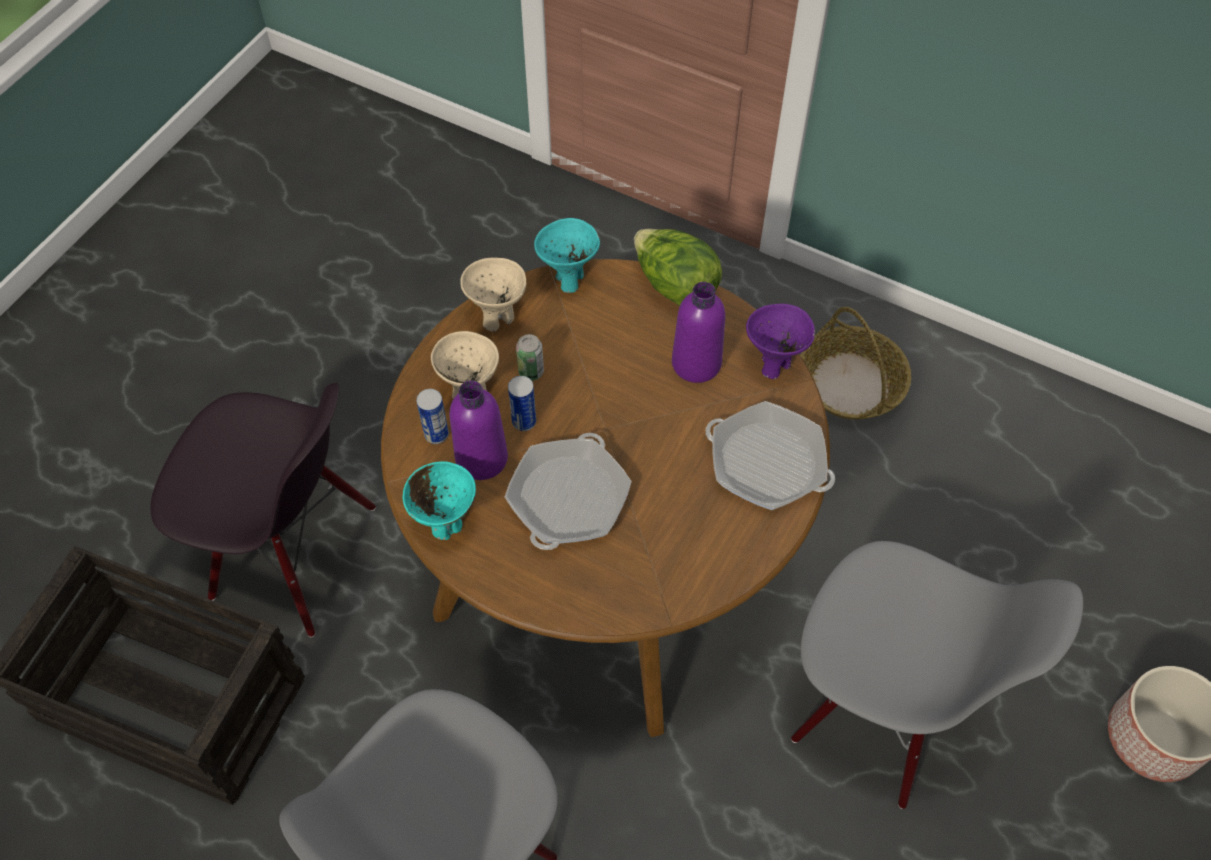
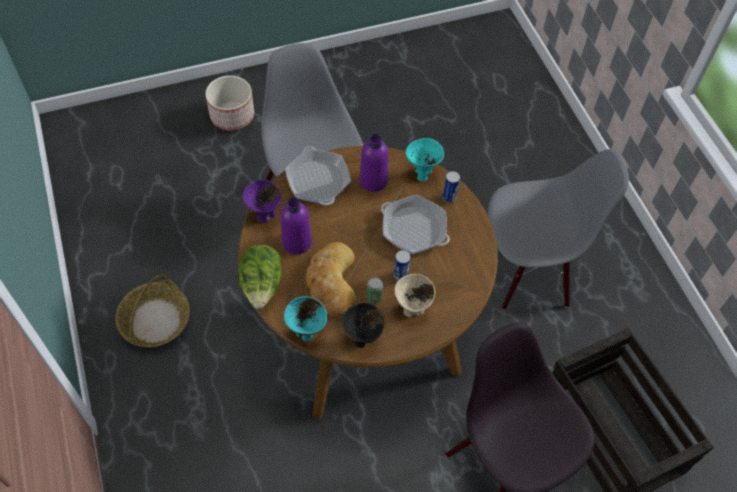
camera: 140 degrees left, 0 degrees up
(436, 434) = (446, 301): can -> can (449, 198)
(445, 523) = (476, 258): turquoise bowl -> turquoise bowl (422, 173)
(481, 458) = (435, 274): purple bottle -> purple bottle (373, 181)
(497, 318) = (363, 339): beige bowl -> black bowl
(568, 498) = (414, 229): frying pan -> frying pan turned 60 degrees clockwise
(601, 351) = (331, 282): none -> bread

